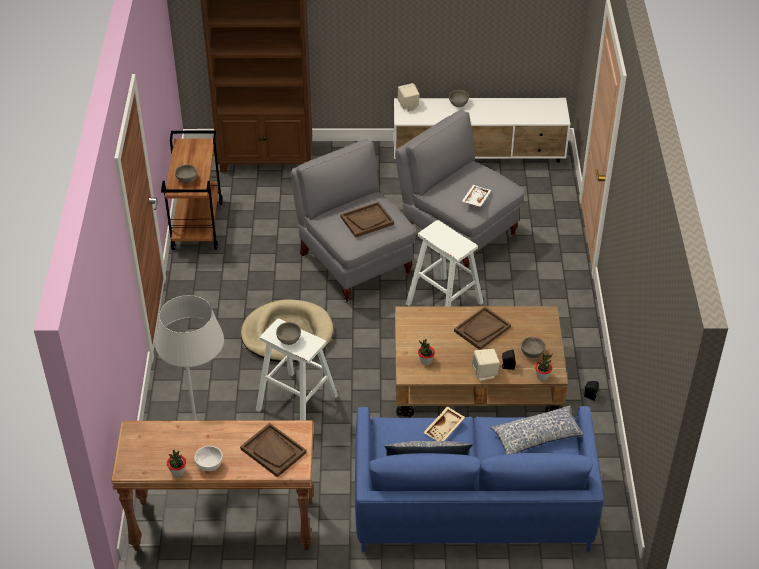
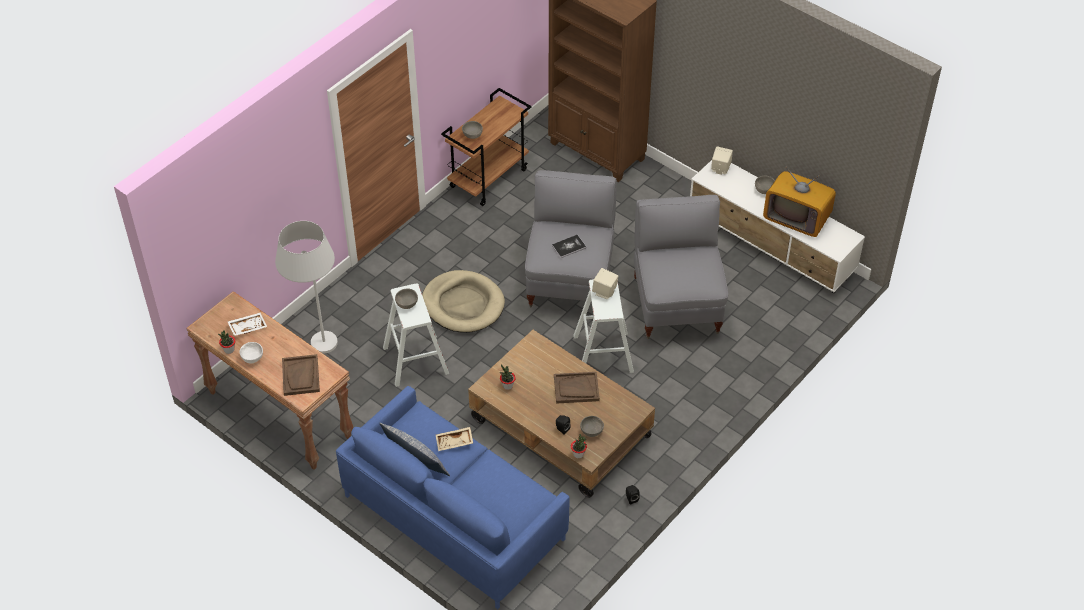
camera: 40 degrees right, 5 degrees up
(367, 220) = (569, 247): brown tray -> book
(475, 199) = (672, 279): white tray -> white tray (247, 327)
(485, 373) = (539, 423): beige speaker -> beige speaker (604, 292)
(504, 110) = (797, 218): none -> television
(537, 437) = (512, 494): pillow -> none

